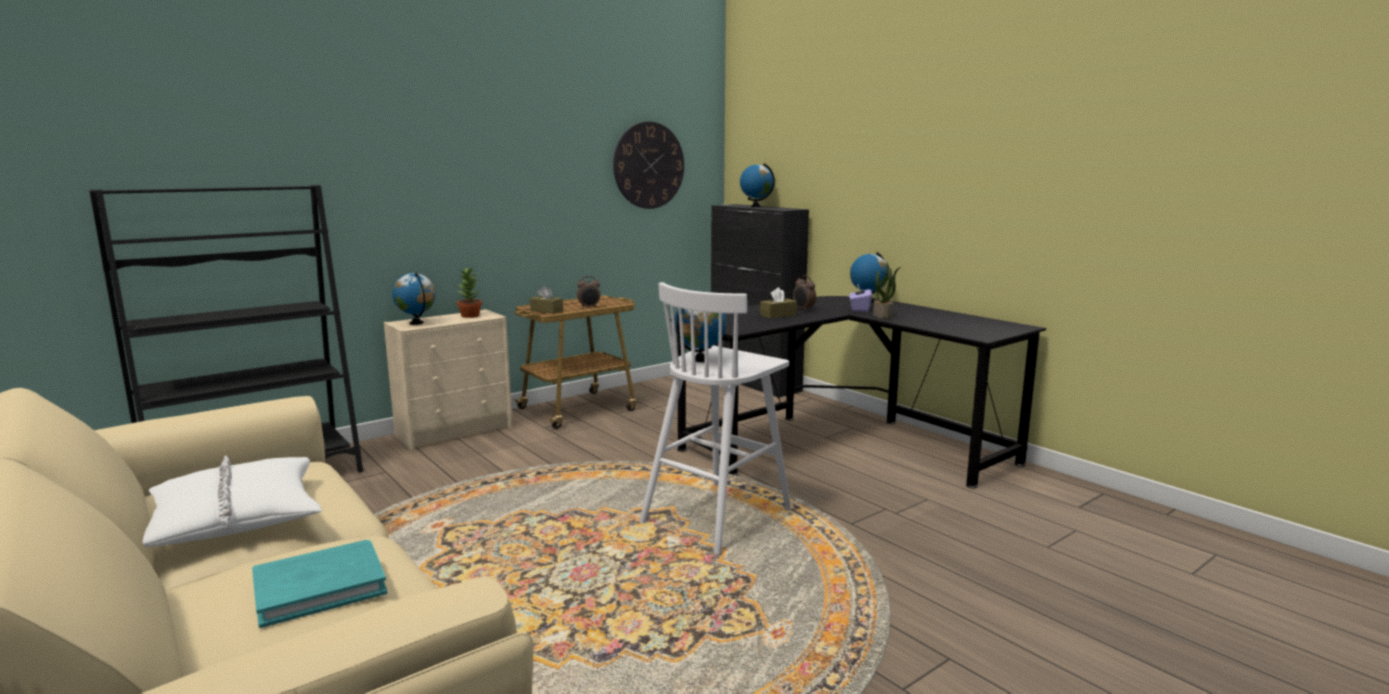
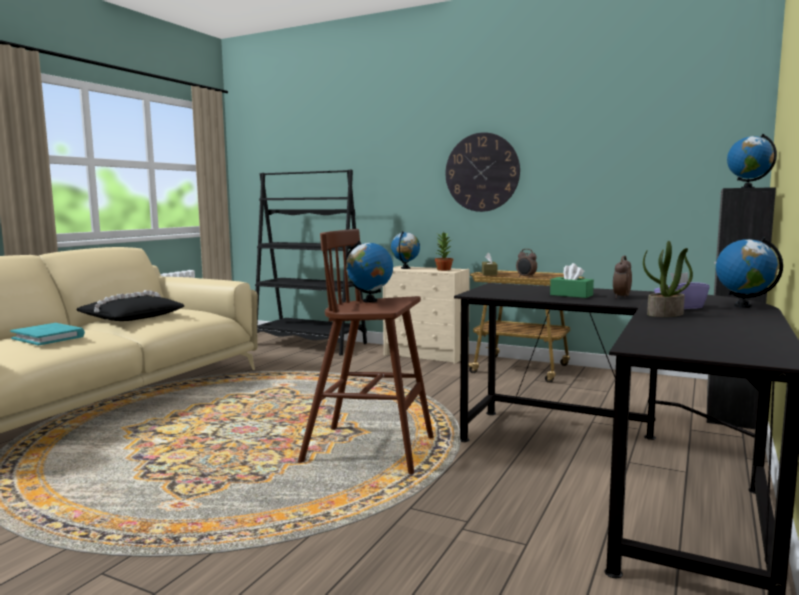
camera: 65 degrees right, 5 degrees down
(236, 517) = (131, 317): white pillow -> black pillow
(649, 165) = (651, 149): wall clock -> wall clock (482, 172)
(718, 515) = (371, 450): white stool -> brown stool
(778, 315) = (571, 295): brown tissue box -> green tissue box

